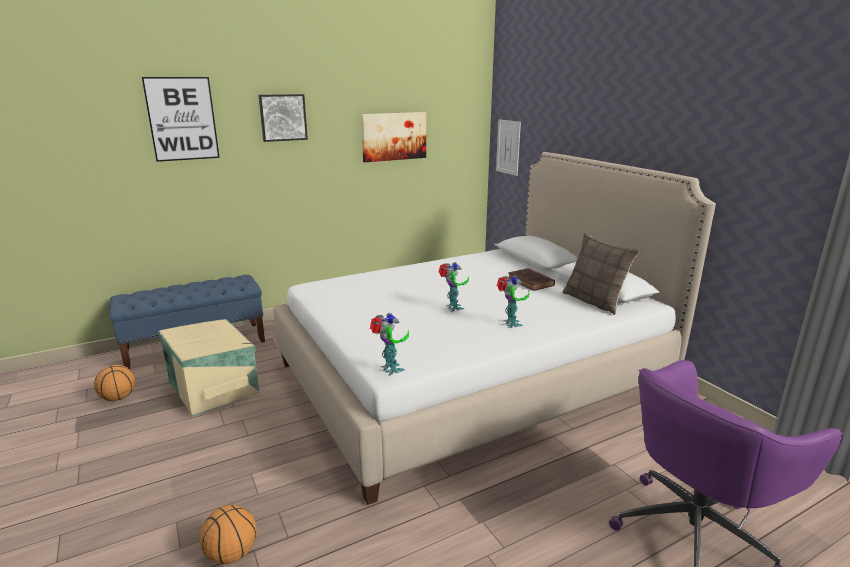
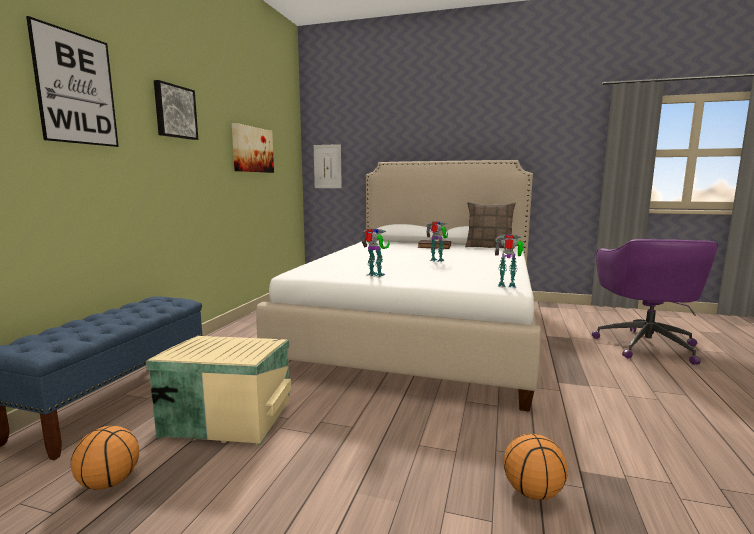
camera: 45 degrees left, 10 degrees down
(510, 324) = (488, 259): toy robot -> toy robot (375, 275)

